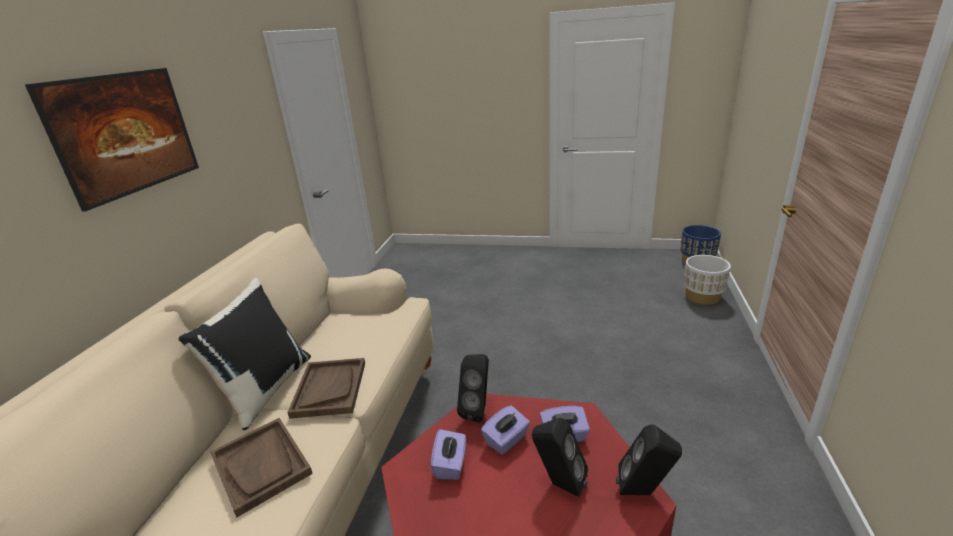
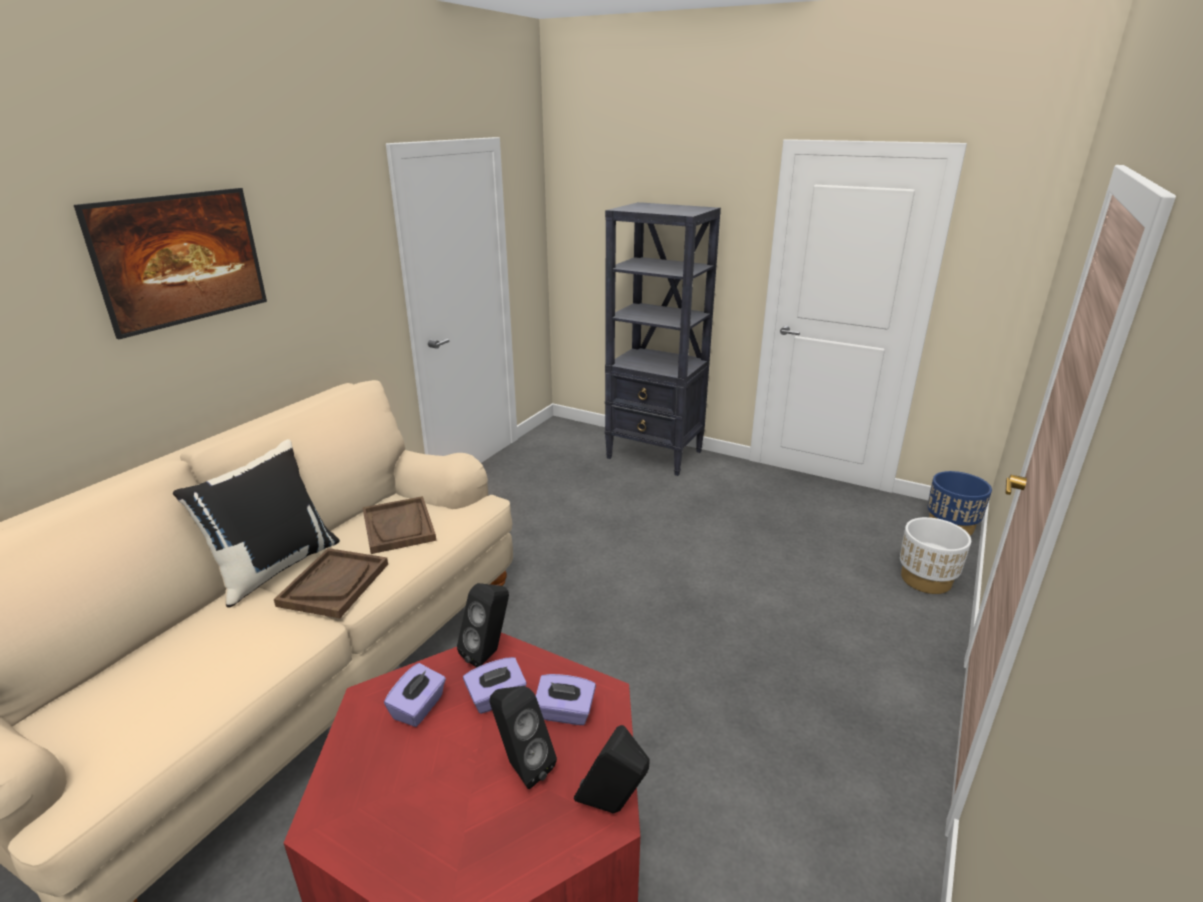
camera: 15 degrees right, 0 degrees up
(261, 465) = (220, 650): brown tray -> brown tray (399, 527)
(484, 255) = (655, 455): none -> black bookcase

